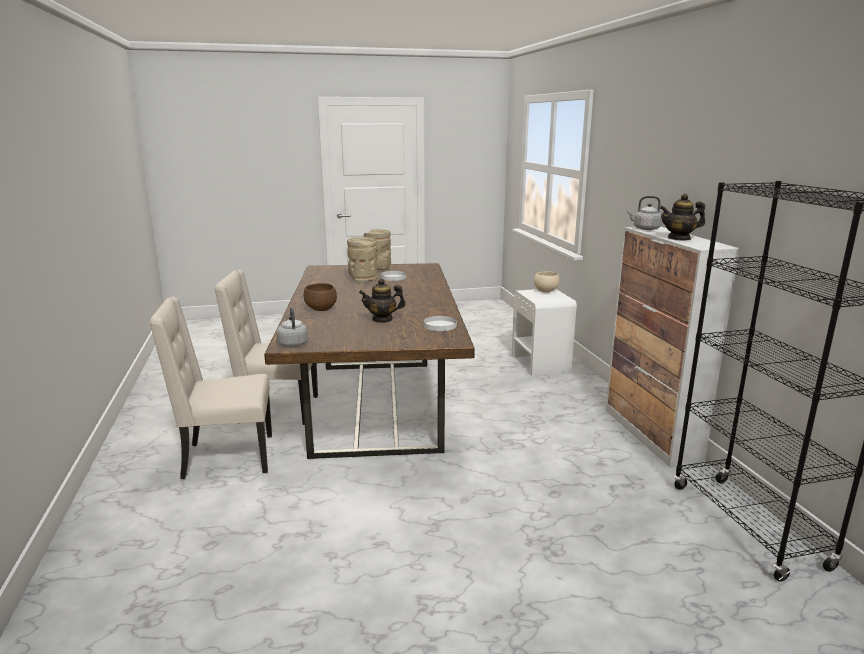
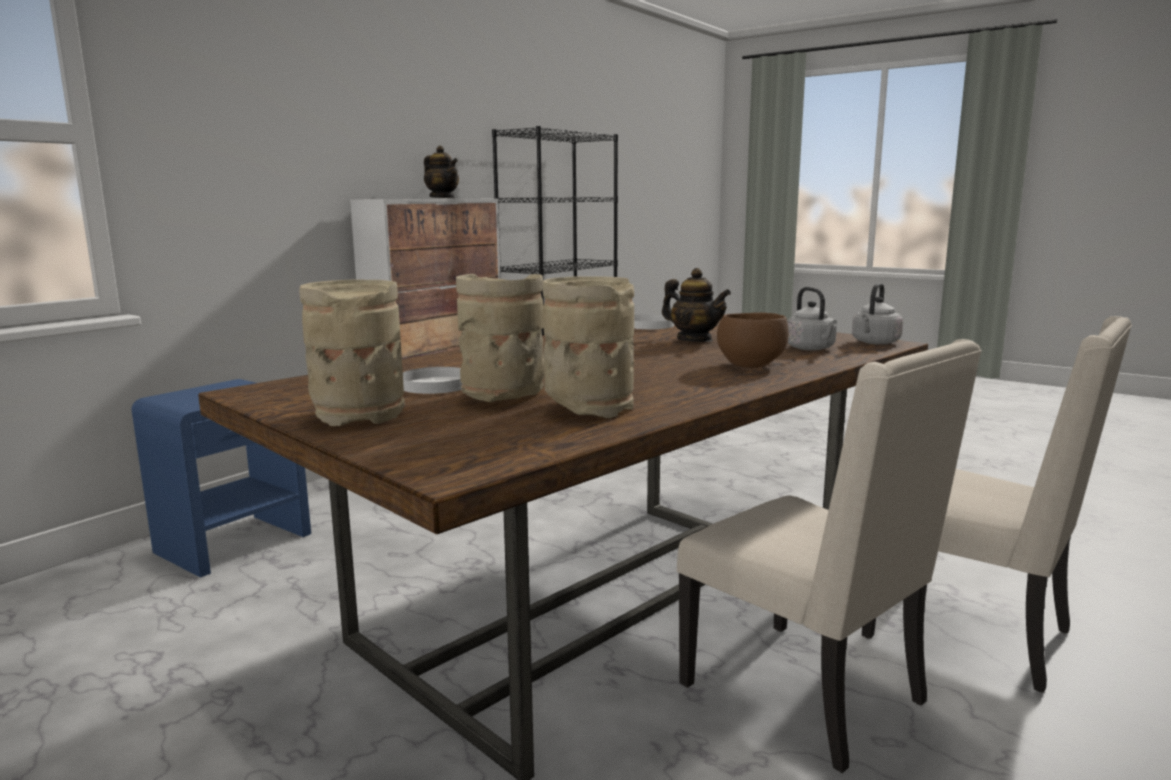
camera: 130 degrees left, 5 degrees down
(331, 282) = (588, 407): none -> beige vase
(540, 364) = (235, 542): white nightstand -> blue nightstand
(545, 291) = (180, 397): beige bowl -> none
(645, 229) = (391, 198): grey kettle -> grey kettle (811, 349)

